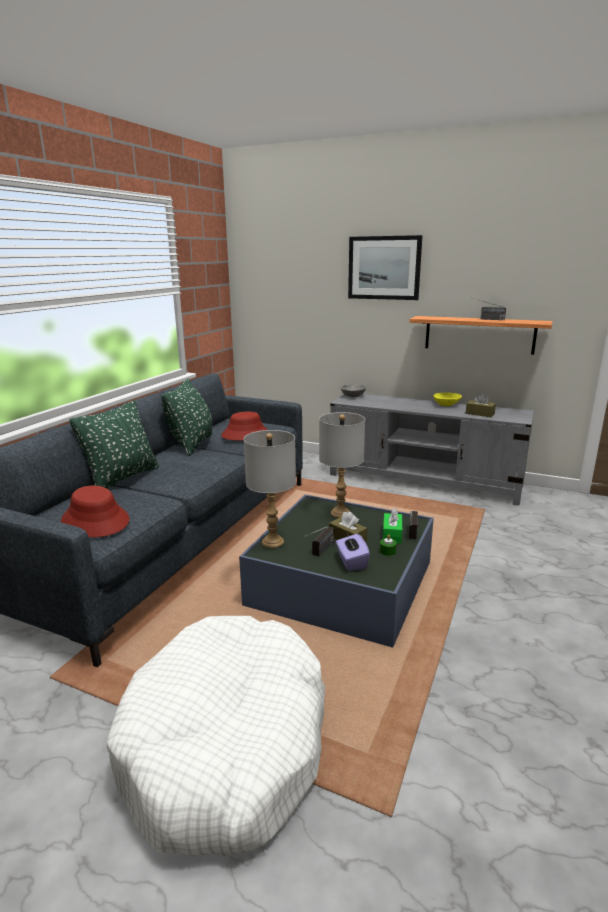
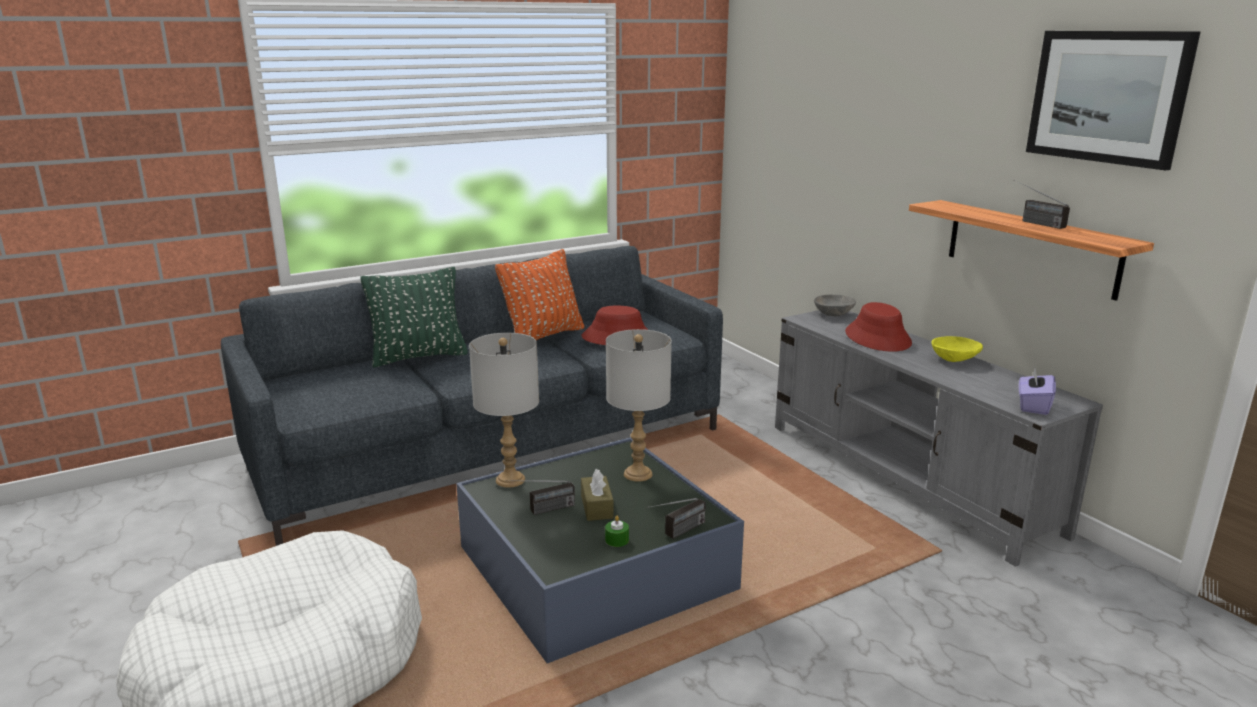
camera: 35 degrees right, 0 degrees up
(96, 521) = (328, 394): red hat -> red hat (878, 338)
(192, 444) = (543, 336): green pillow -> orange pillow
(351, 562) = (557, 535): purple tissue box -> purple tissue box (1033, 406)
(384, 268) = (904, 115): picture -> picture (1107, 97)
(392, 534) = (657, 522): green tissue box -> none
(480, 414) = (982, 386): brown tissue box -> none

